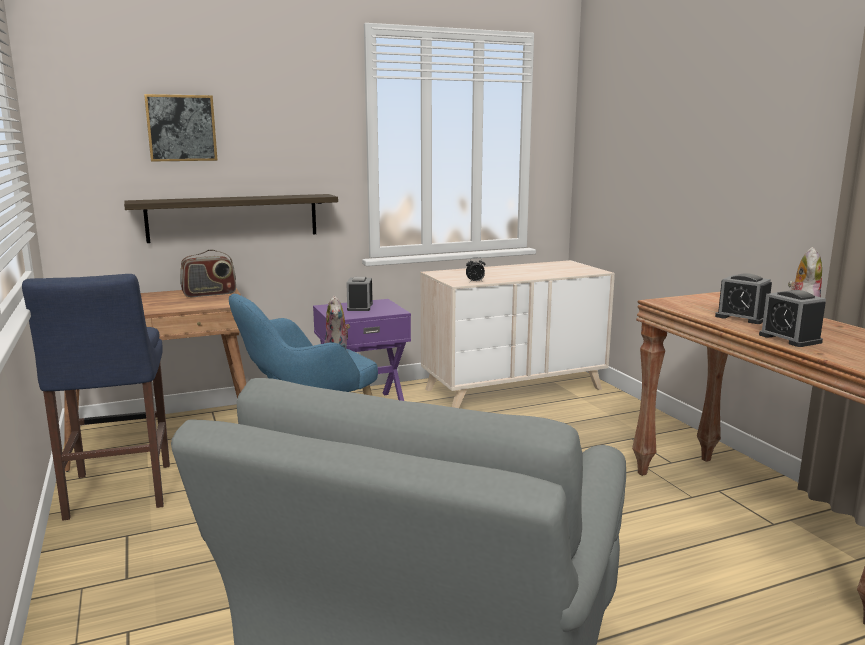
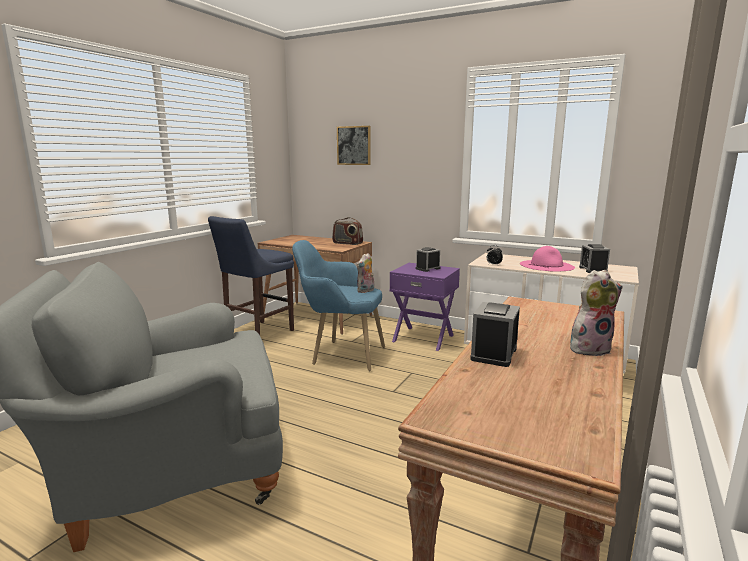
camera: 50 degrees right, 0 degrees up
(233, 217) = (376, 200): shelf -> none
(514, 273) = (546, 265): none -> pink hat
(742, 317) = (532, 329): alarm clock -> alarm clock (592, 270)

